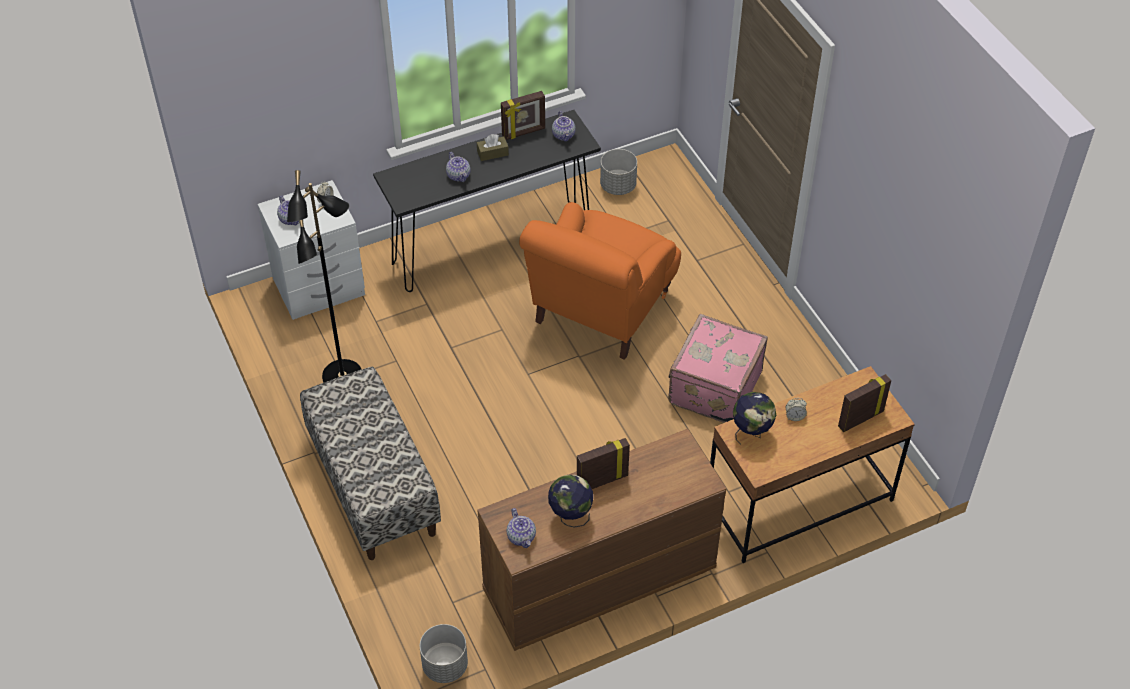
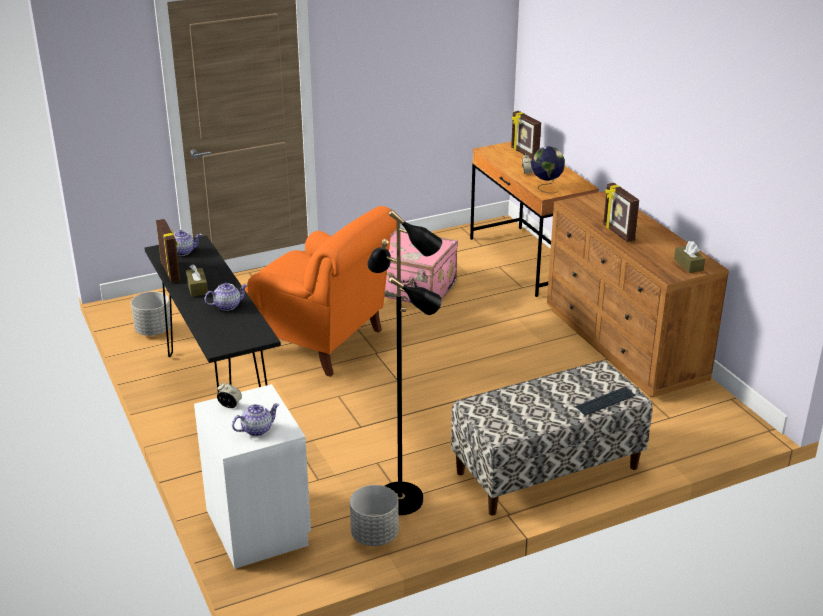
camera: 90 degrees left, 20 degrees down
(360, 480) = (606, 402): none -> keyboard
(445, 666) = (737, 419): grey planter -> grey planter (375, 535)
(522, 537) = (688, 265): teapot -> brown tissue box
(570, 516) = (659, 245): globe -> none

